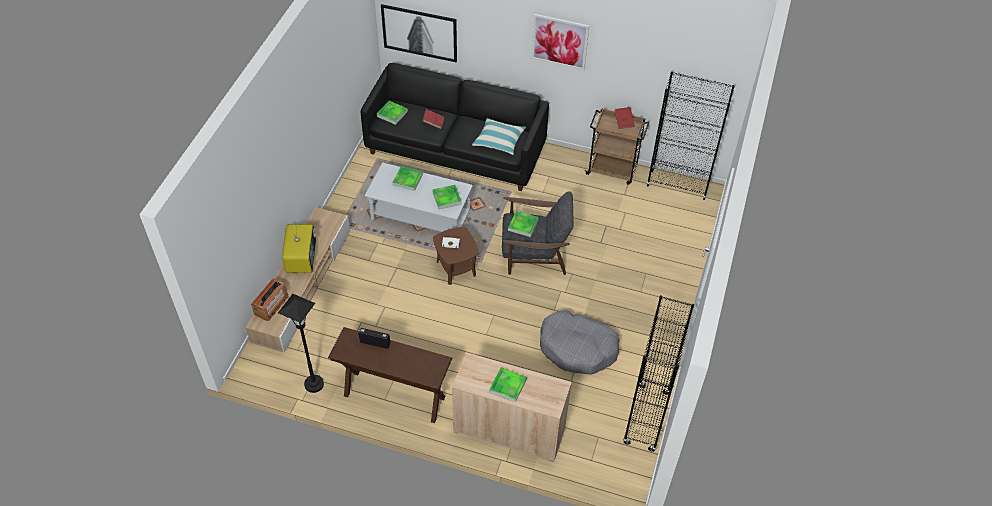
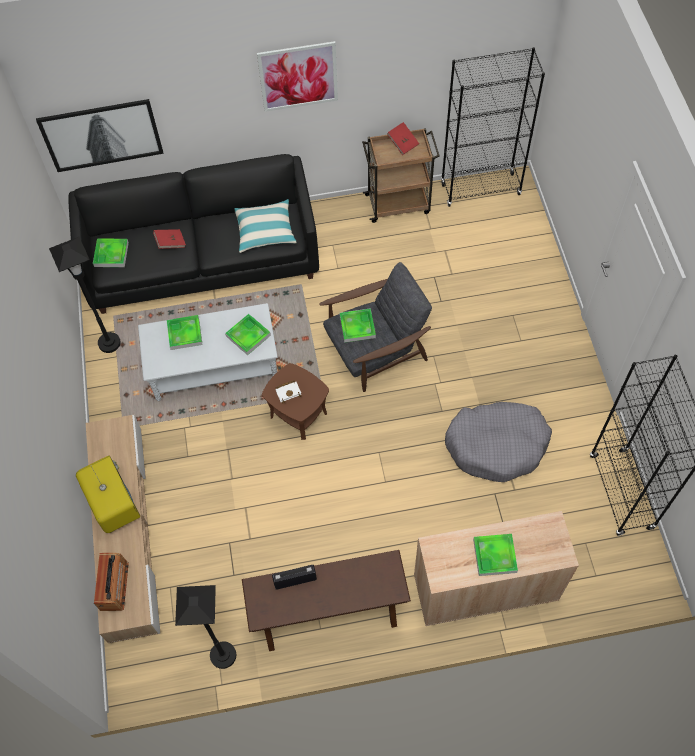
camera: 25 degrees left, 10 degrees up
(364, 173) = (109, 343): none -> black floor lamp

